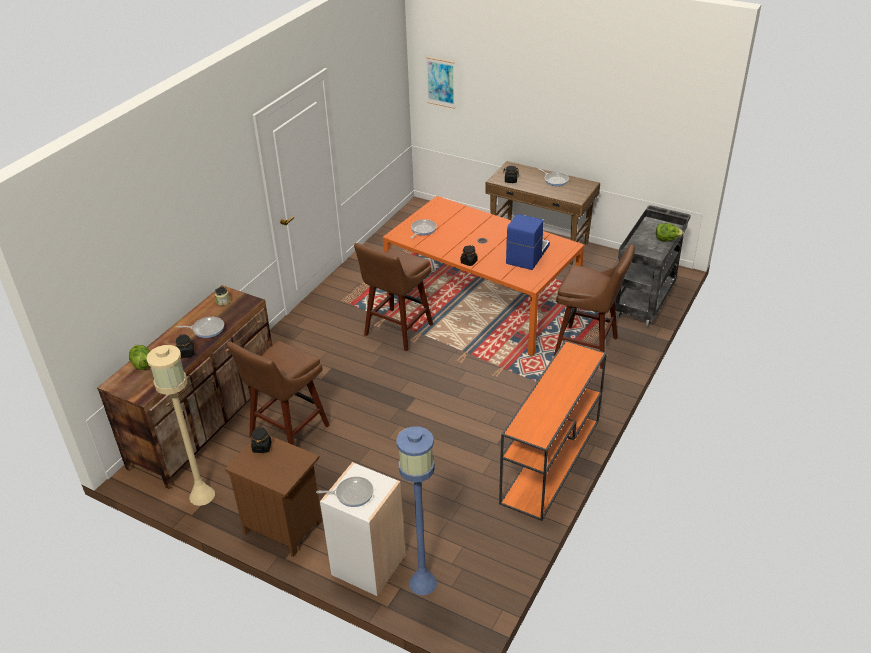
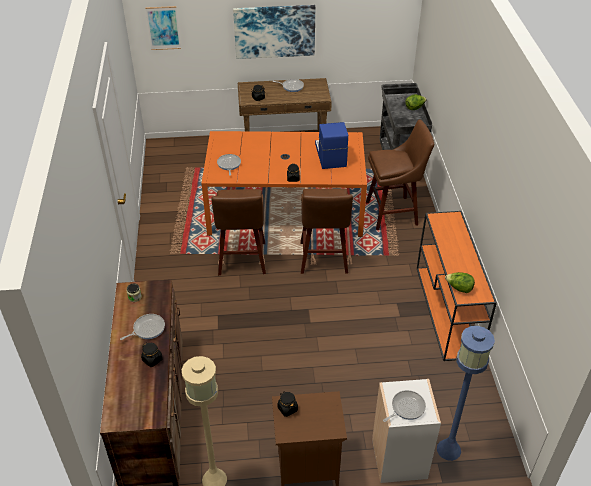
camera: 35 degrees left, 5 degrees up
(142, 364) = (121, 389): lettuce -> lettuce (459, 288)
(287, 433) = (234, 388): brown stool -> brown stool (323, 259)
(549, 113) = (274, 31): none -> picture

